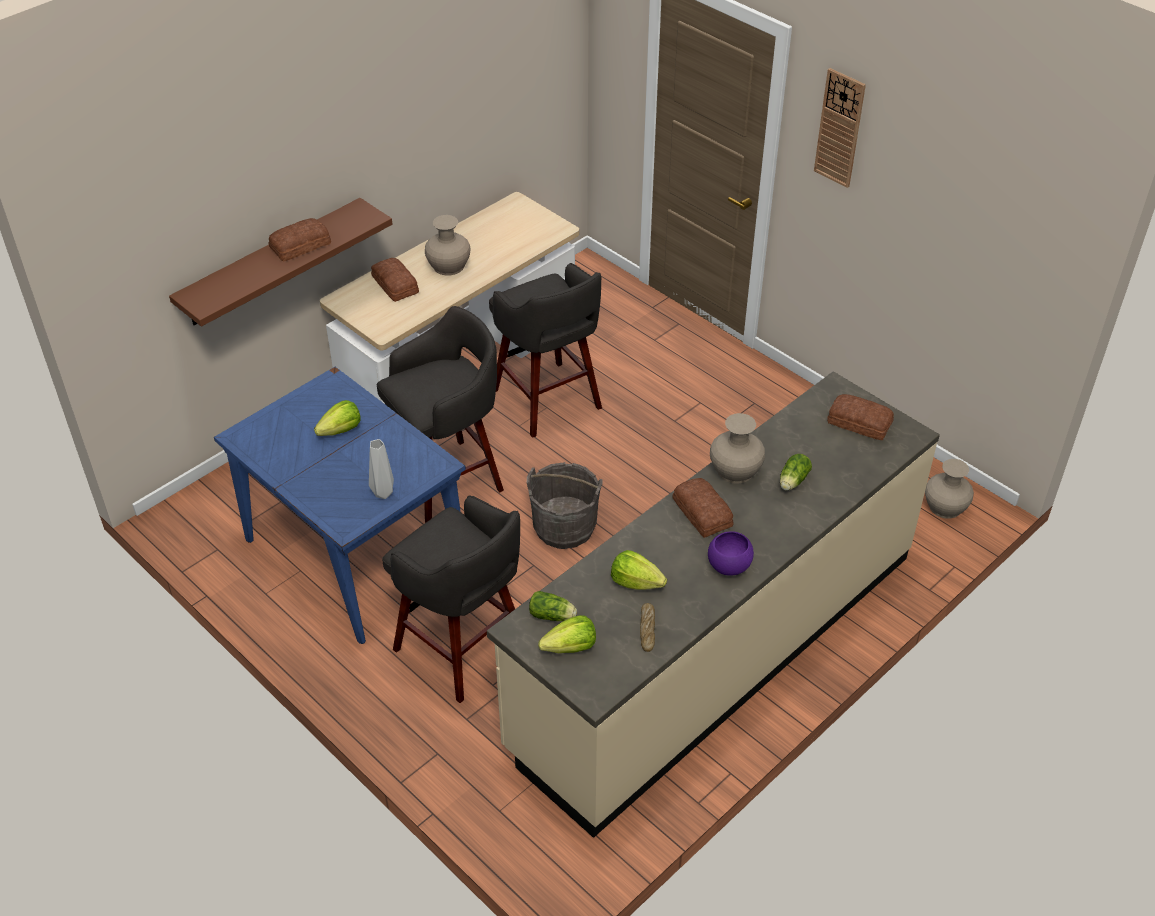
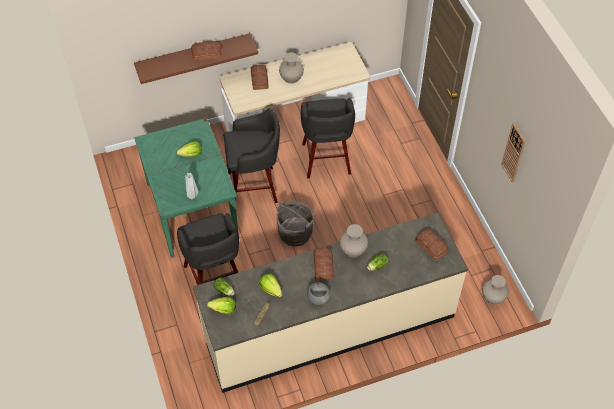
camera: 25 degrees right, 10 degrees up
(354, 552) = (191, 209): blue dining table -> green dining table
(728, 566) = (318, 298): purple bowl -> grey bowl
(839, 128) = (491, 84): wall clock -> wall clock (514, 153)

